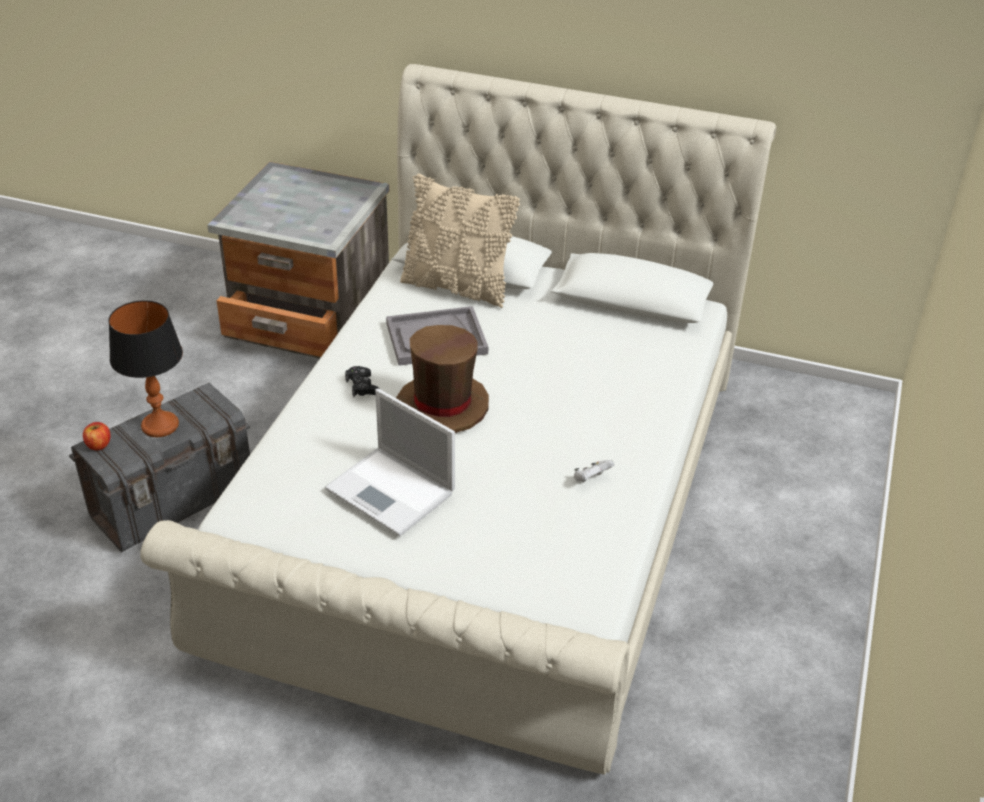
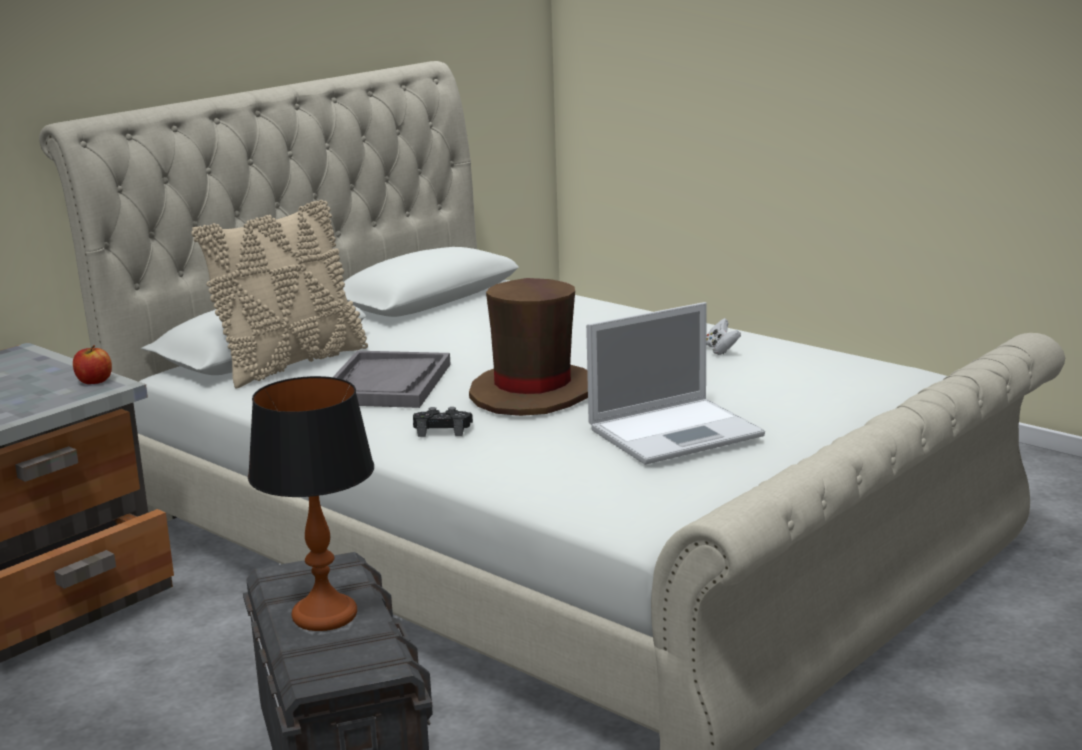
camera: 65 degrees left, 20 degrees down
(98, 445) = (320, 672): apple -> apple (94, 381)

